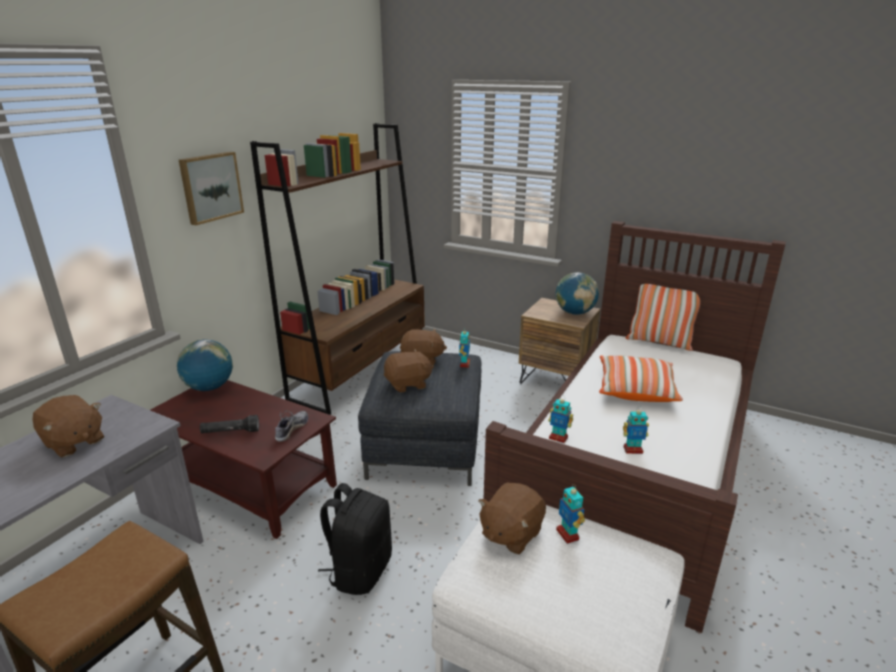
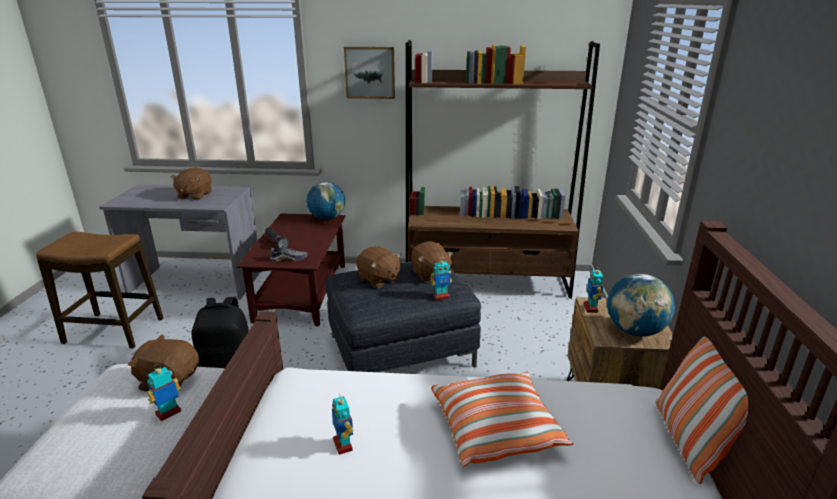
camera: 65 degrees right, 0 degrees up
(558, 438) = (341, 384): toy robot -> toy robot (591, 308)

